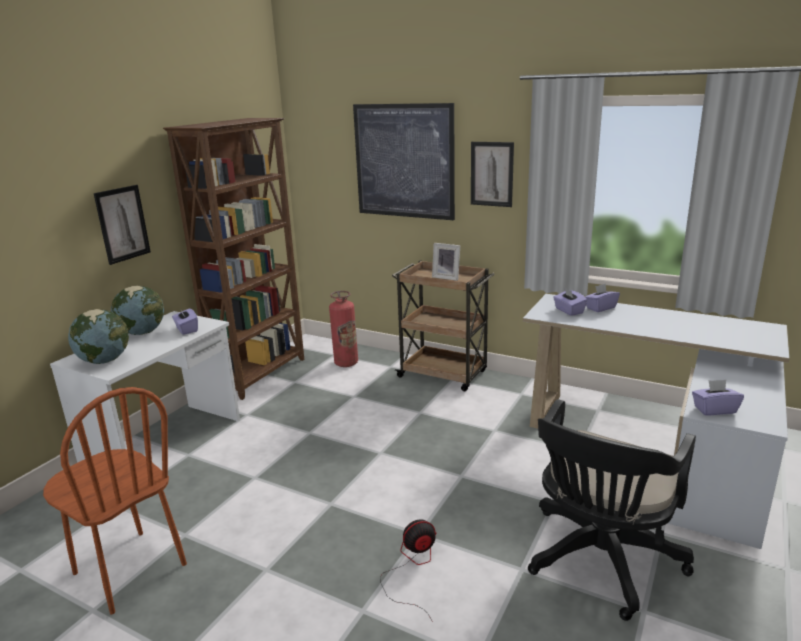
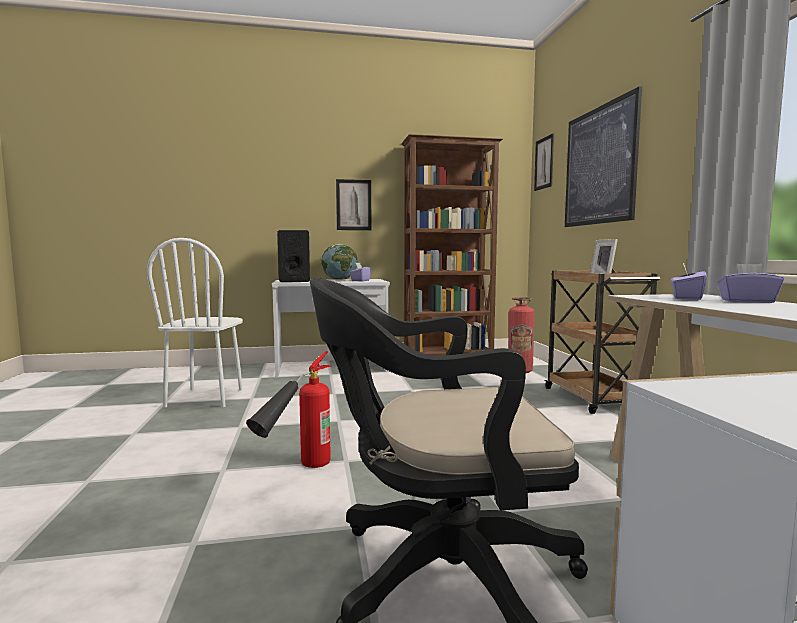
camera: 50 degrees right, 15 degrees down
(104, 361) = (293, 281): globe -> black speaker
(129, 569) = (206, 398): brown chair -> white chair
(413, 568) = (297, 472): fan -> fire extinguisher
(491, 174) = (671, 155): picture -> picture (544, 163)
(714, 409) = (713, 392): purple tissue box -> none

